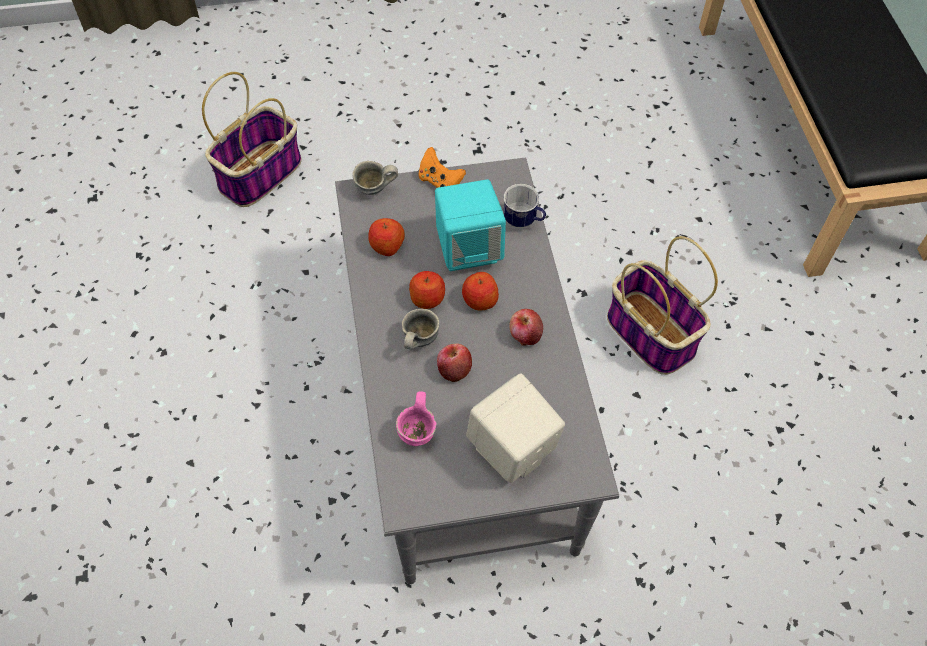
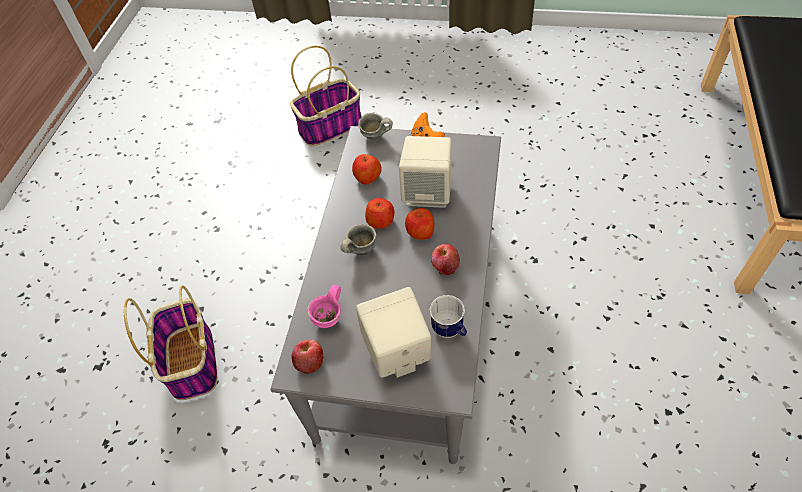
camera: 25 degrees right, 5 degrees down
(454, 369) = (378, 278): apple -> apple (310, 362)
(468, 249) = (428, 193): turquoise speaker -> beige speaker
(523, 222) = (479, 182): mug -> mug (450, 331)
(649, 333) = (578, 303): basket -> basket (191, 360)

